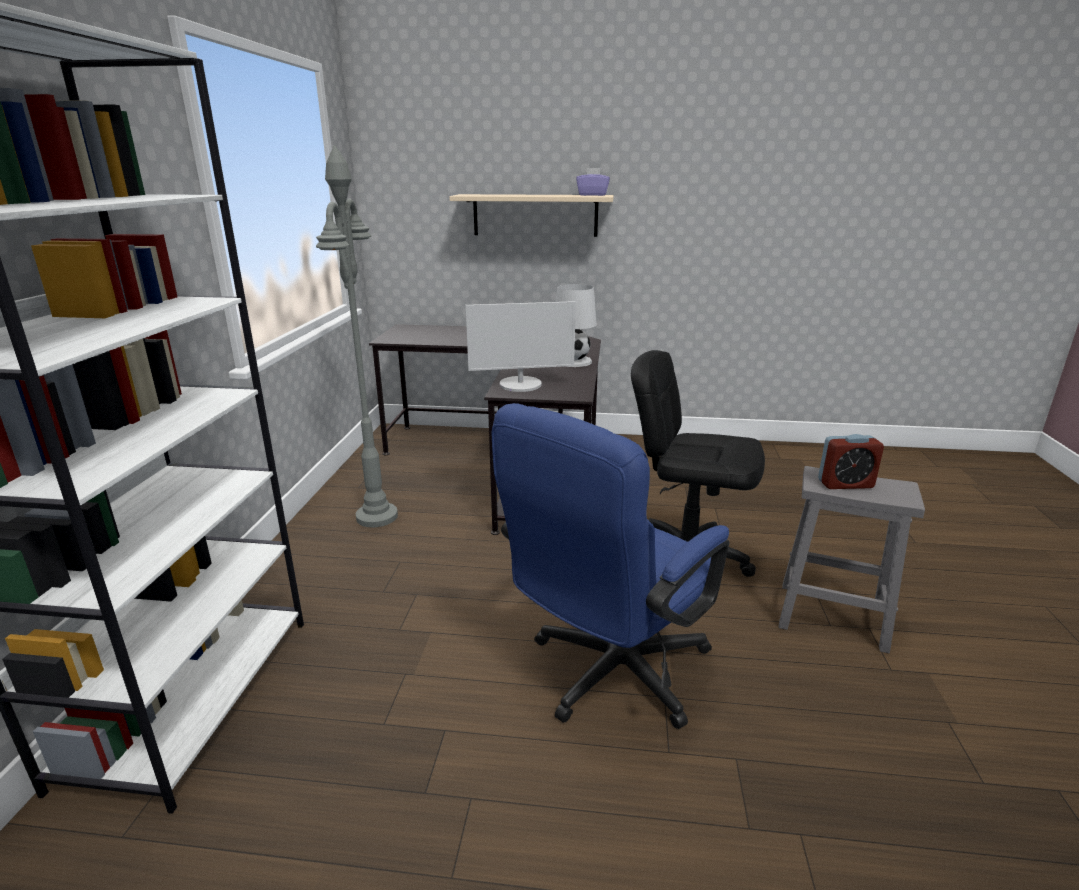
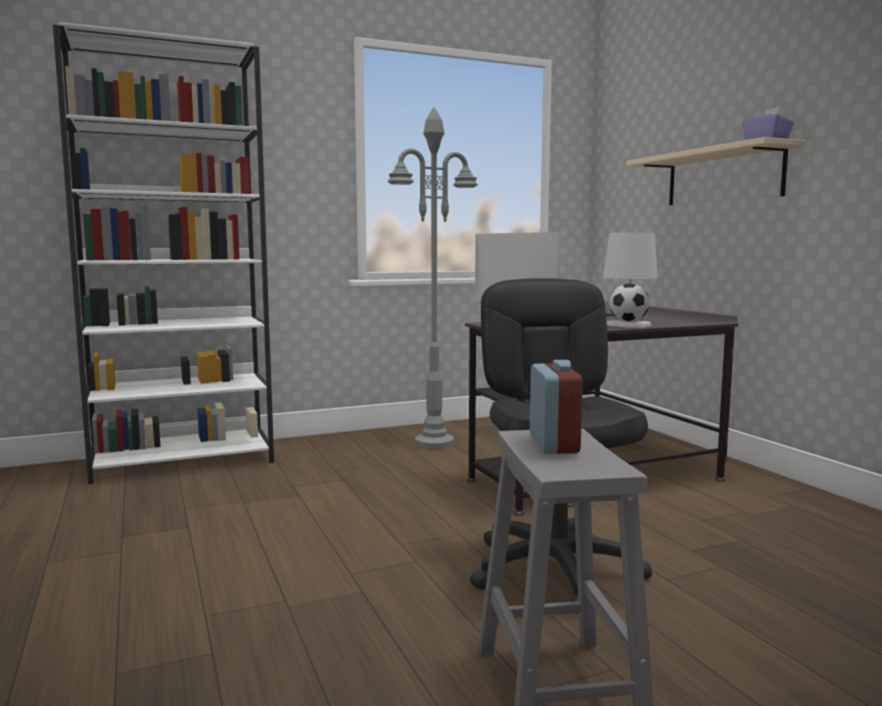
camera: 60 degrees right, 15 degrees down
(608, 676) = (296, 569): blue office chair -> none
(845, 484) = (553, 444): alarm clock -> alarm clock turned 150 degrees counterclockwise

